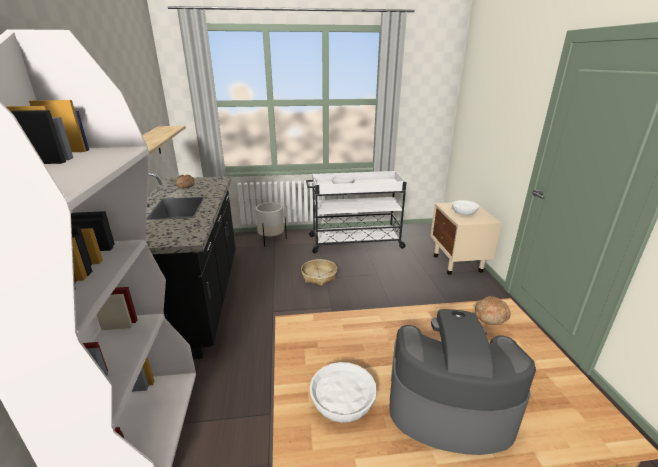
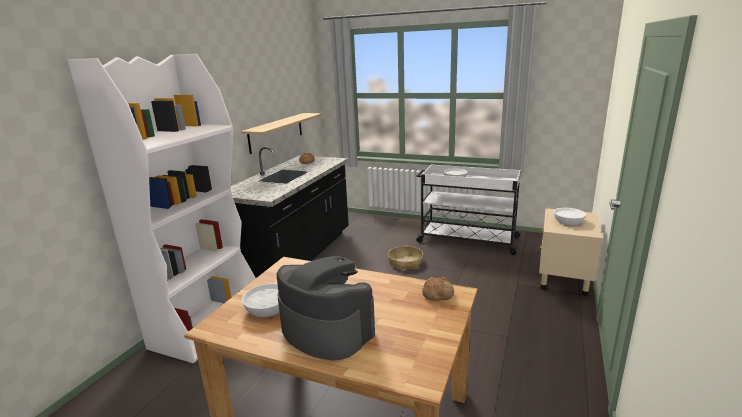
camera: 30 degrees right, 5 degrees down
(271, 240) = (389, 224): white planter -> none

